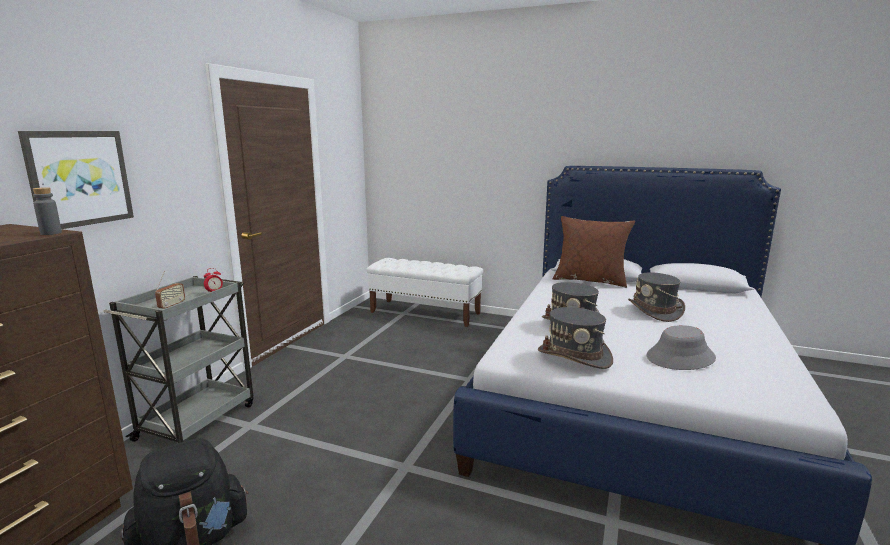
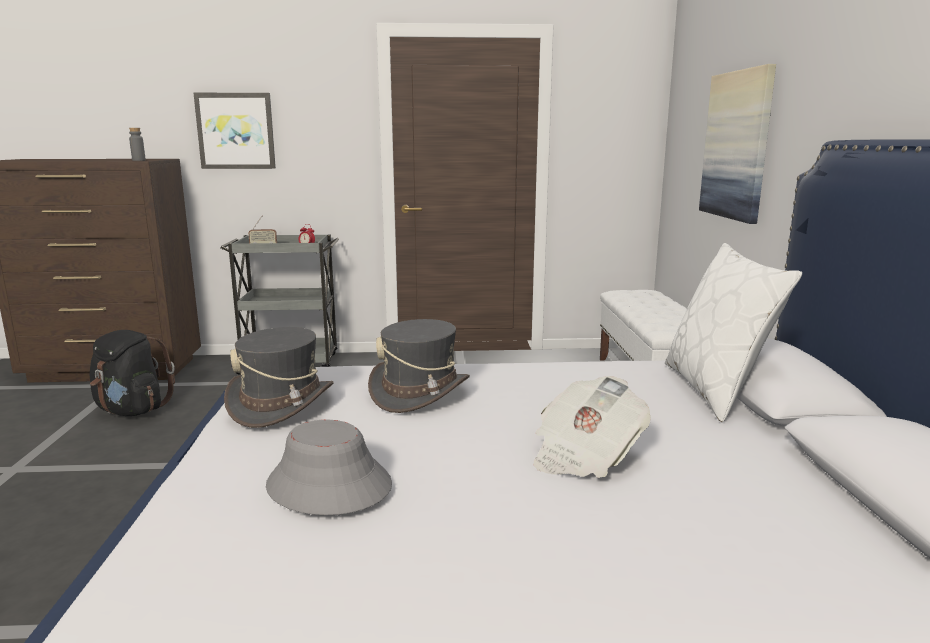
camera: 65 degrees right, 0 degrees up
(464, 165) = (737, 145): none -> picture
(590, 280) = (716, 390): brown pillow -> white pillow
(655, 311) = (584, 455): grey hat -> newspaper

